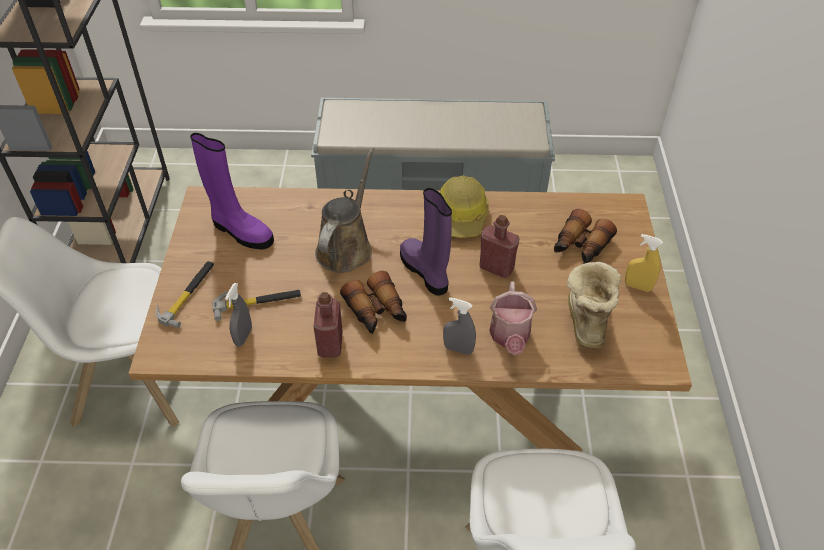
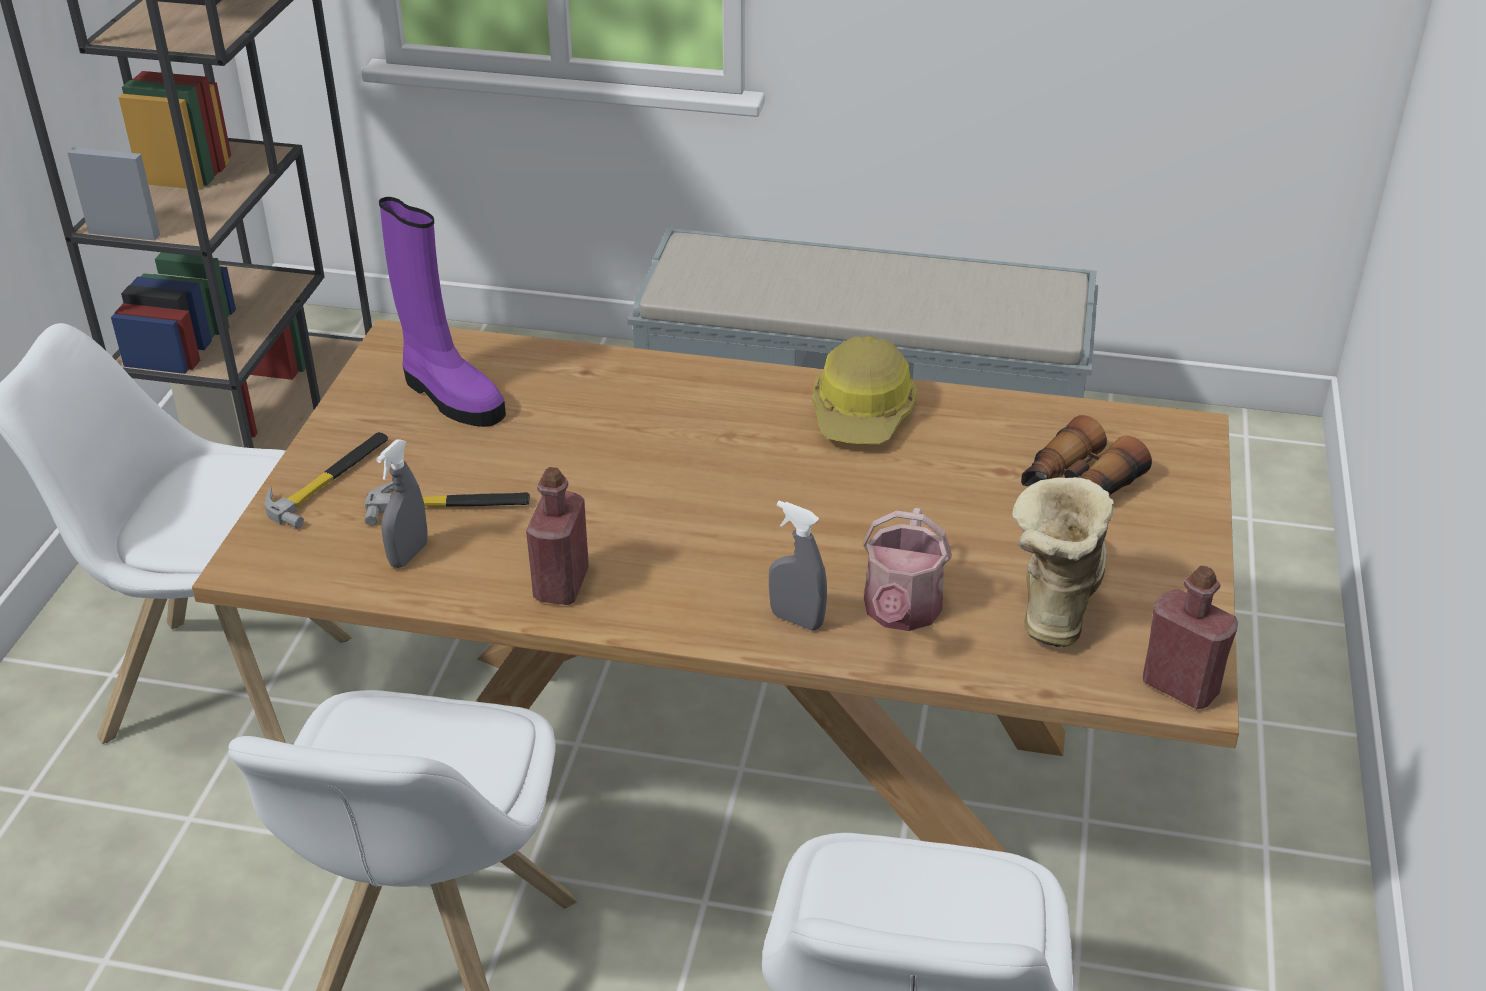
camera: 10 degrees right, 10 degrees down
(346, 247) = (633, 440): brown watering can -> none
(376, 311) = (661, 544): binoculars -> none
(425, 272) = (770, 493): purple boot -> none
(496, 268) = (905, 501): red bottle -> red bottle (1180, 687)
(638, 286) = (1173, 561): yellow spray bottle -> none

